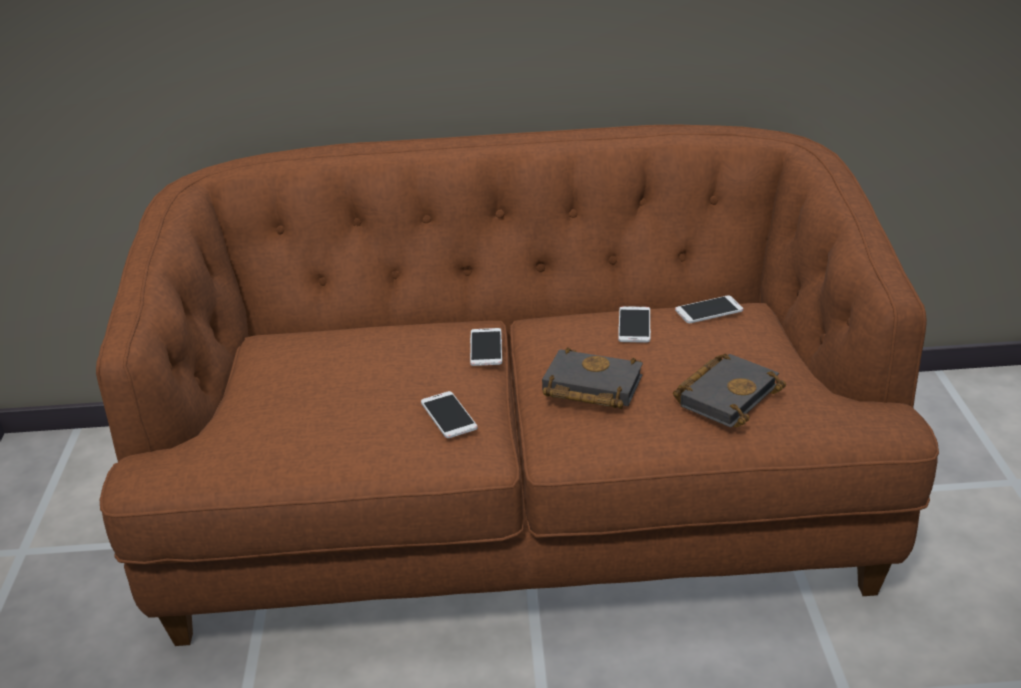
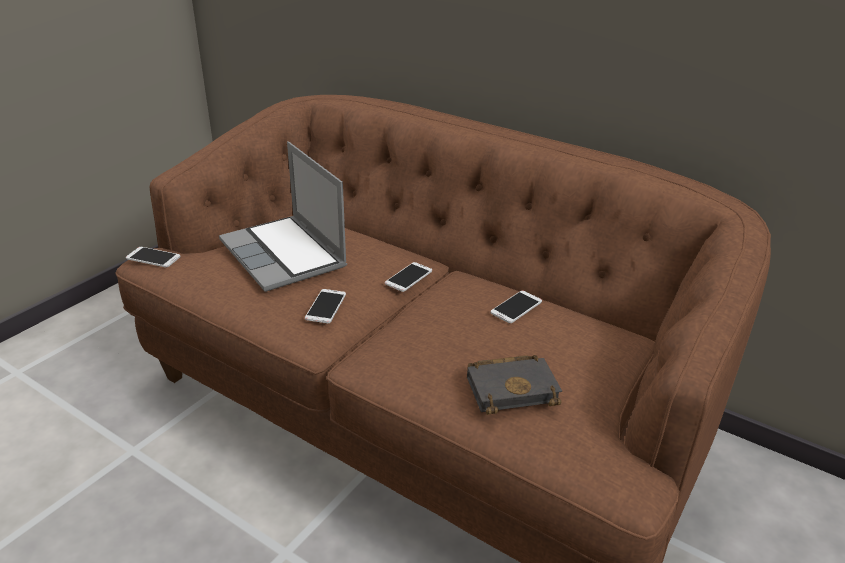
camera: 35 degrees right, 0 degrees up
(325, 386) = (285, 255): none -> laptop
(589, 387) = (427, 332): black book -> none
(709, 310) = (588, 323): phone -> phone (153, 257)

